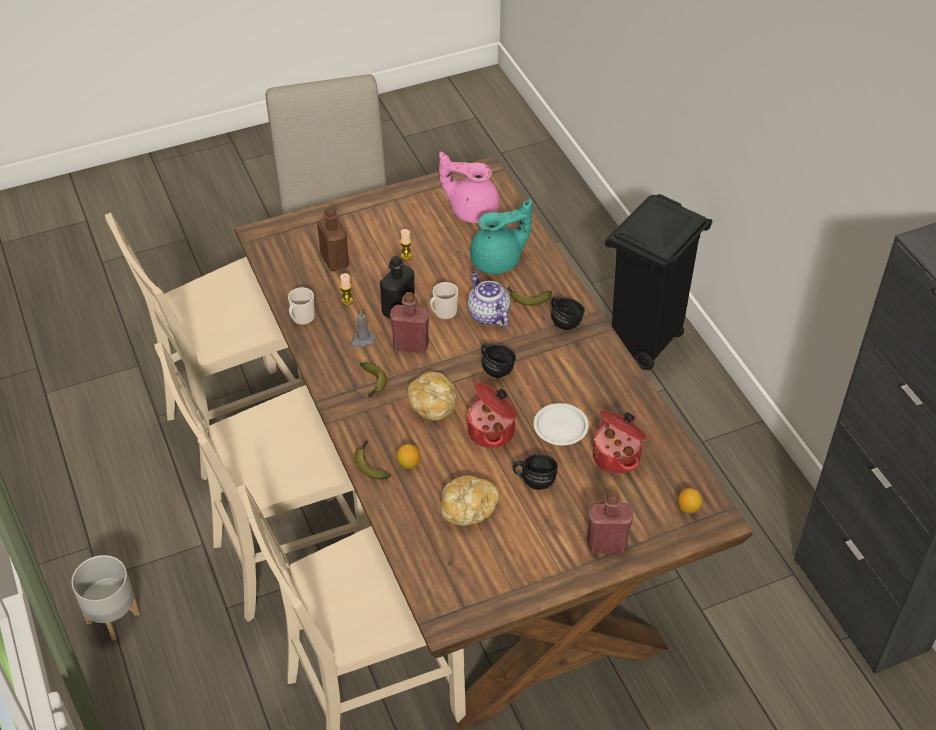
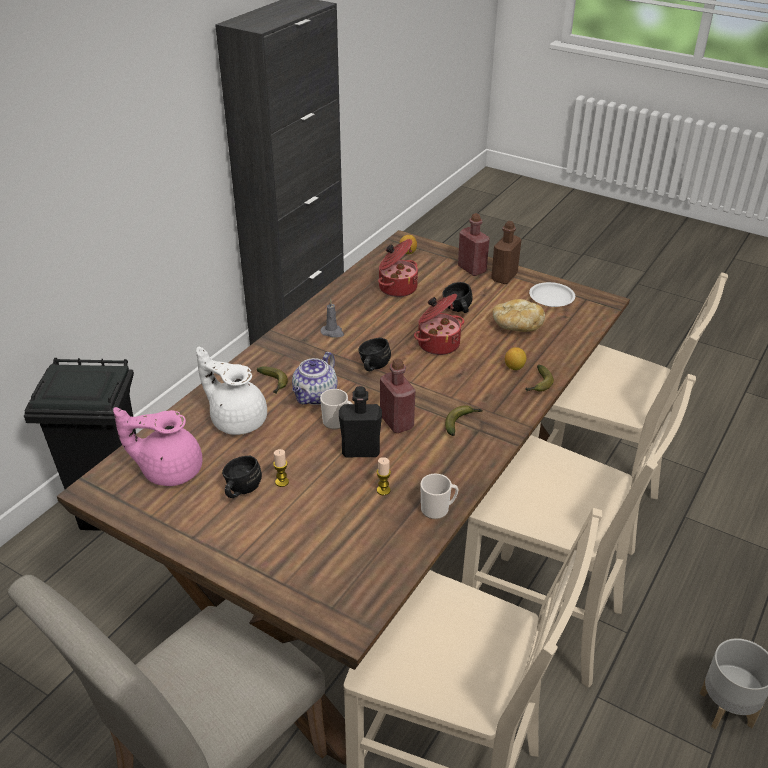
camera: 125 degrees left, 10 degrees down
(334, 260) = (334, 531): brown bottle -> brown bottle (504, 277)
(362, 340) = (422, 454): grey candle -> grey candle (332, 332)
(432, 404) = (446, 381): bread -> none
(472, 210) = (169, 470): pink teapot -> pink teapot turned 105 degrees clockwise
(498, 261) = (237, 419): turquoise teapot -> white teapot
(560, 427) = (397, 317): white plate -> white plate (551, 298)
(565, 320) = (283, 355): black mug -> black mug (240, 490)

